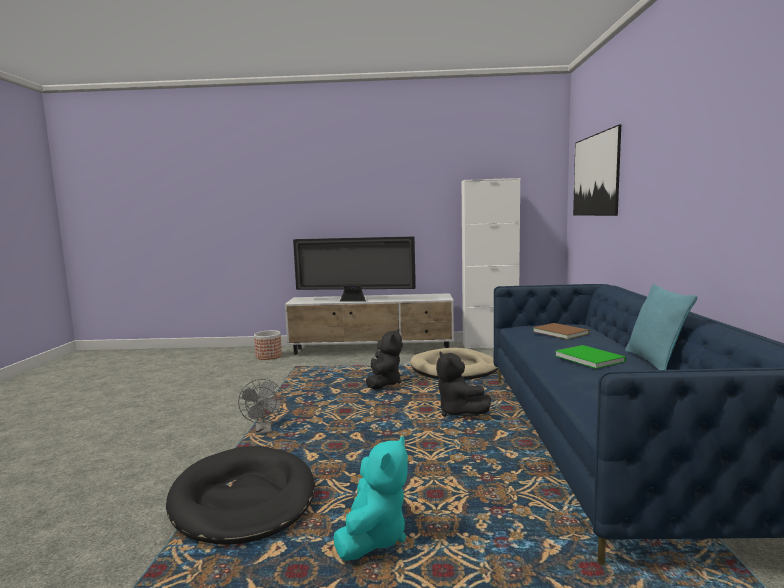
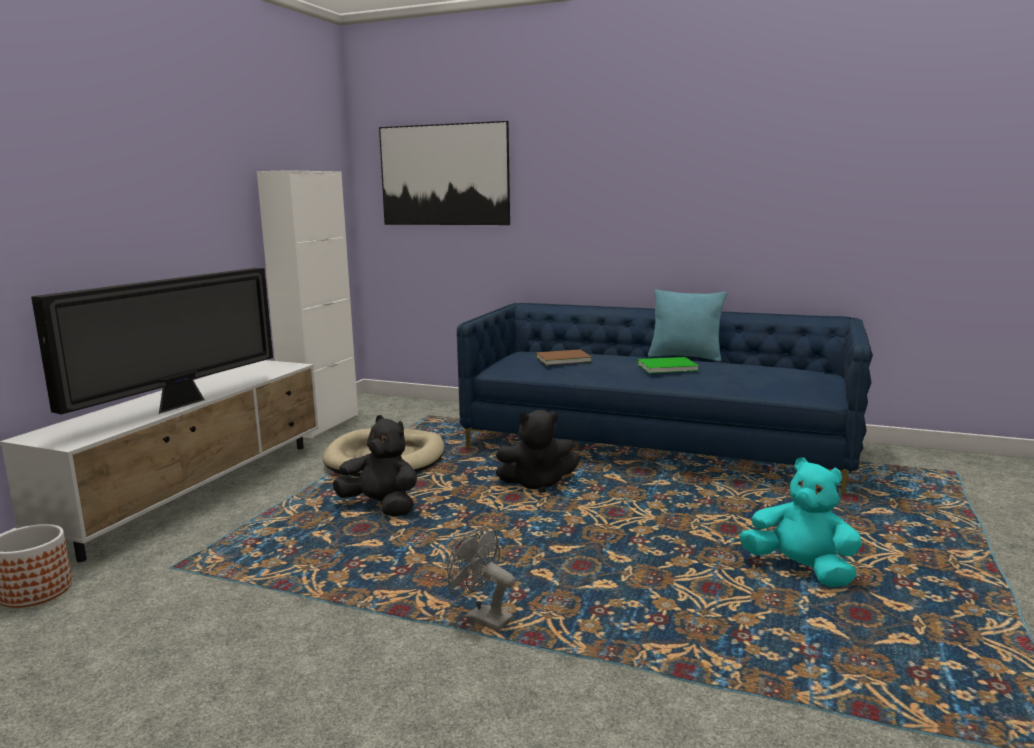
camera: 70 degrees left, 5 degrees up
(243, 499) = (703, 643): black dog bed -> none
(264, 431) = (482, 618): grey fan -> grey fan turned 150 degrees counterclockwise

